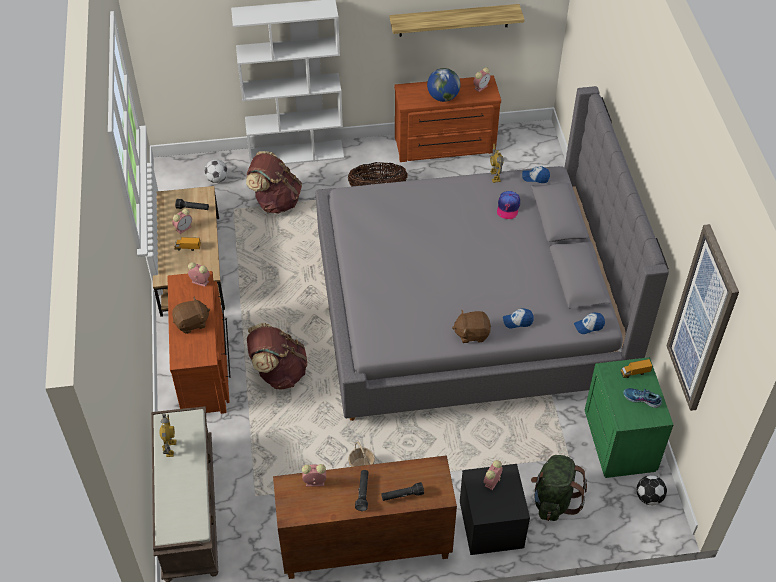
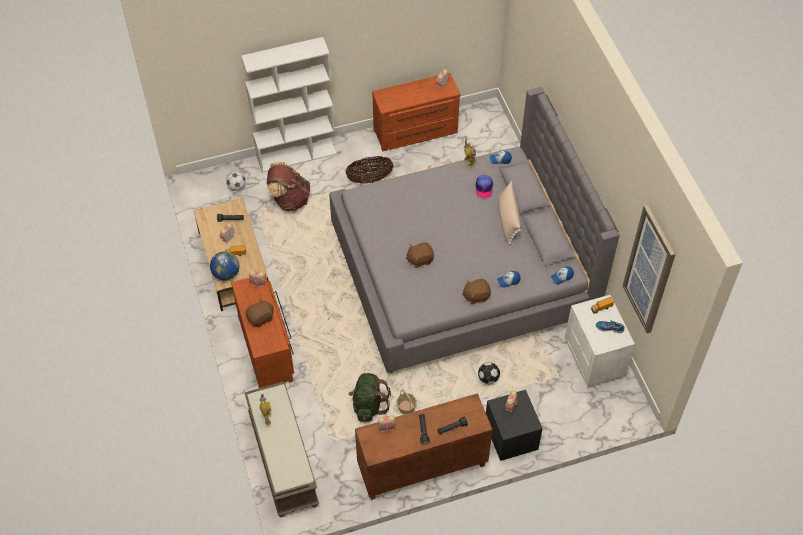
camera: 10 degrees left, 5 degrees up
(278, 372) = (326, 343): brown backpack -> none
(408, 280) = (420, 259): none -> brown plush toy
(443, 97) = (413, 98): globe -> globe (226, 274)
(454, 20) = (416, 37): shelf -> none
(531, 248) = (508, 220): none -> beige pillow
(553, 500) = (553, 410): green backpack -> green backpack (368, 405)
(621, 442) = (595, 358): green nightstand -> white nightstand
(649, 498) = (622, 397): football -> football (488, 378)

